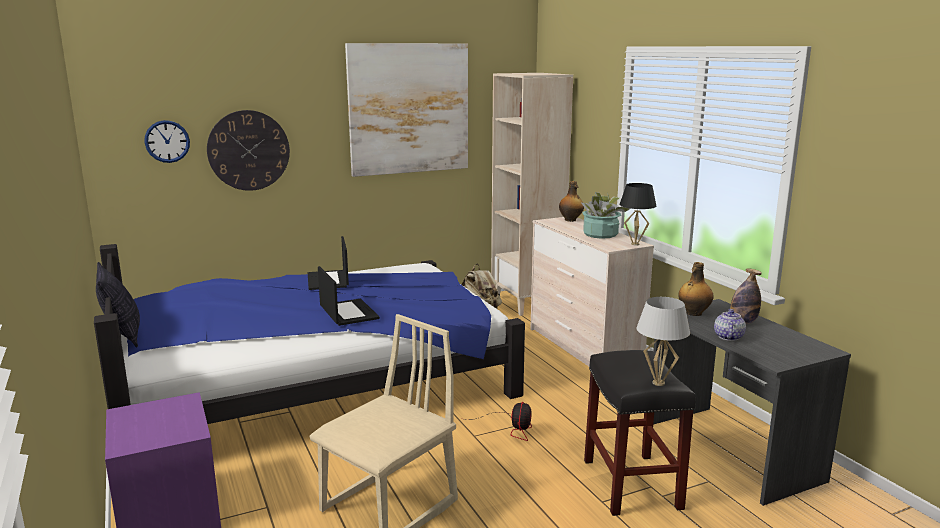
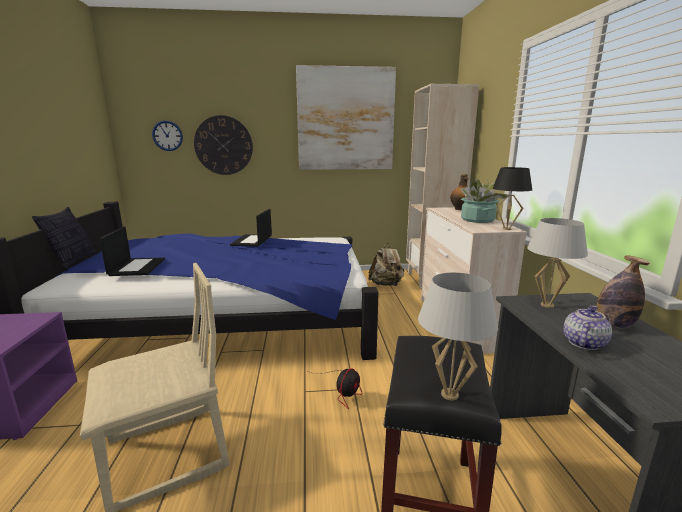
camera: 20 degrees right, 0 degrees up
(348, 312) = (233, 264): laptop -> laptop (137, 267)
(693, 313) = (547, 305): bottle -> white table lamp

